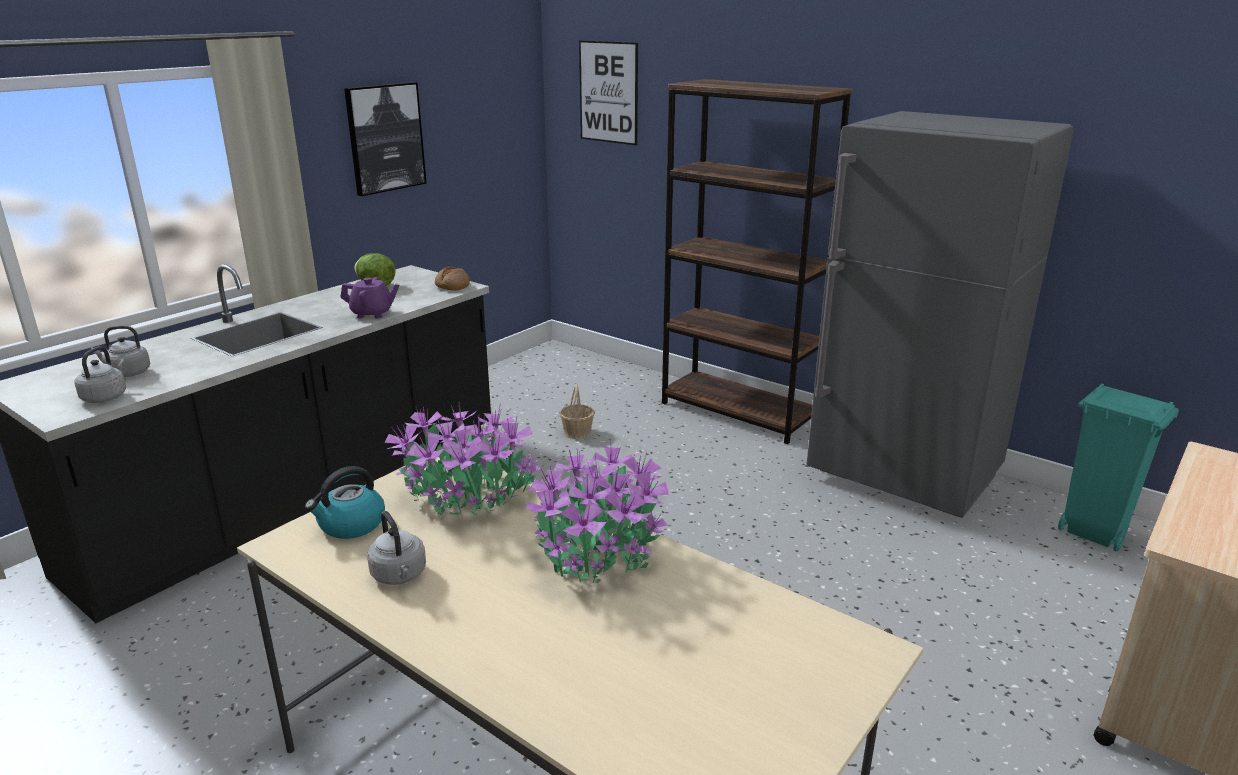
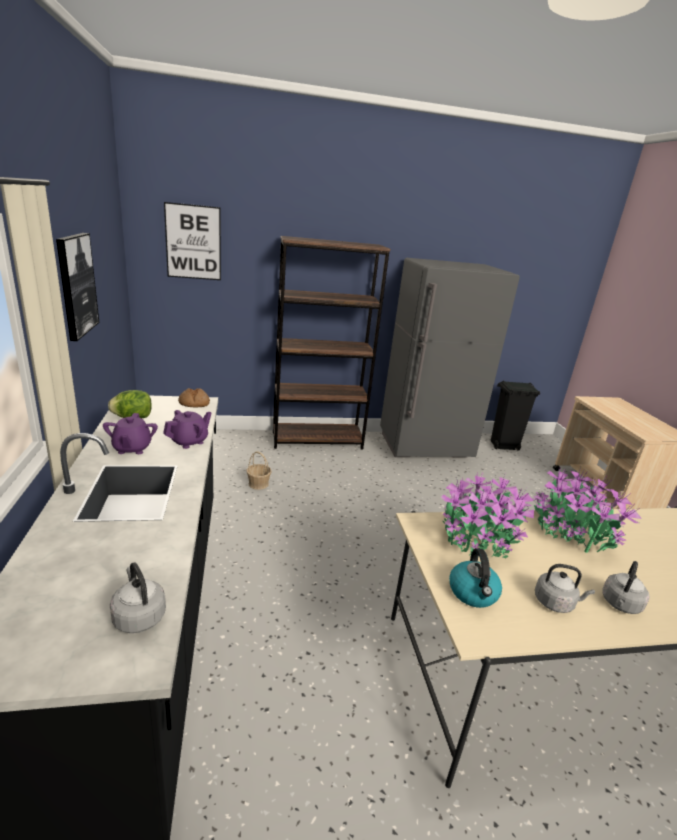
camera: 50 degrees left, 0 degrees up
(127, 373) = (96, 584): grey kettle -> grey kettle (620, 604)
(323, 306) = (132, 448): none -> purple teapot
(1092, 533) = (503, 446): turquoise trash can -> black trash can

